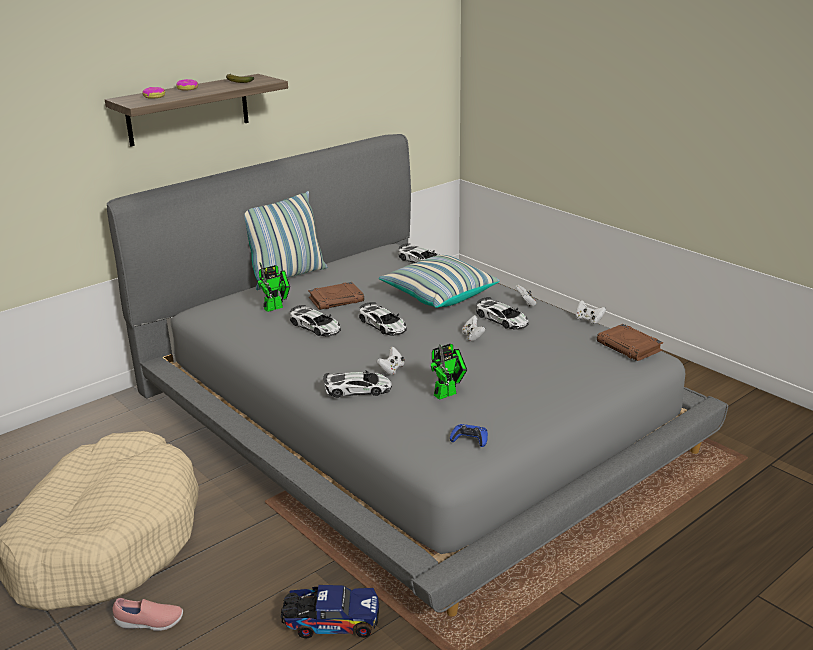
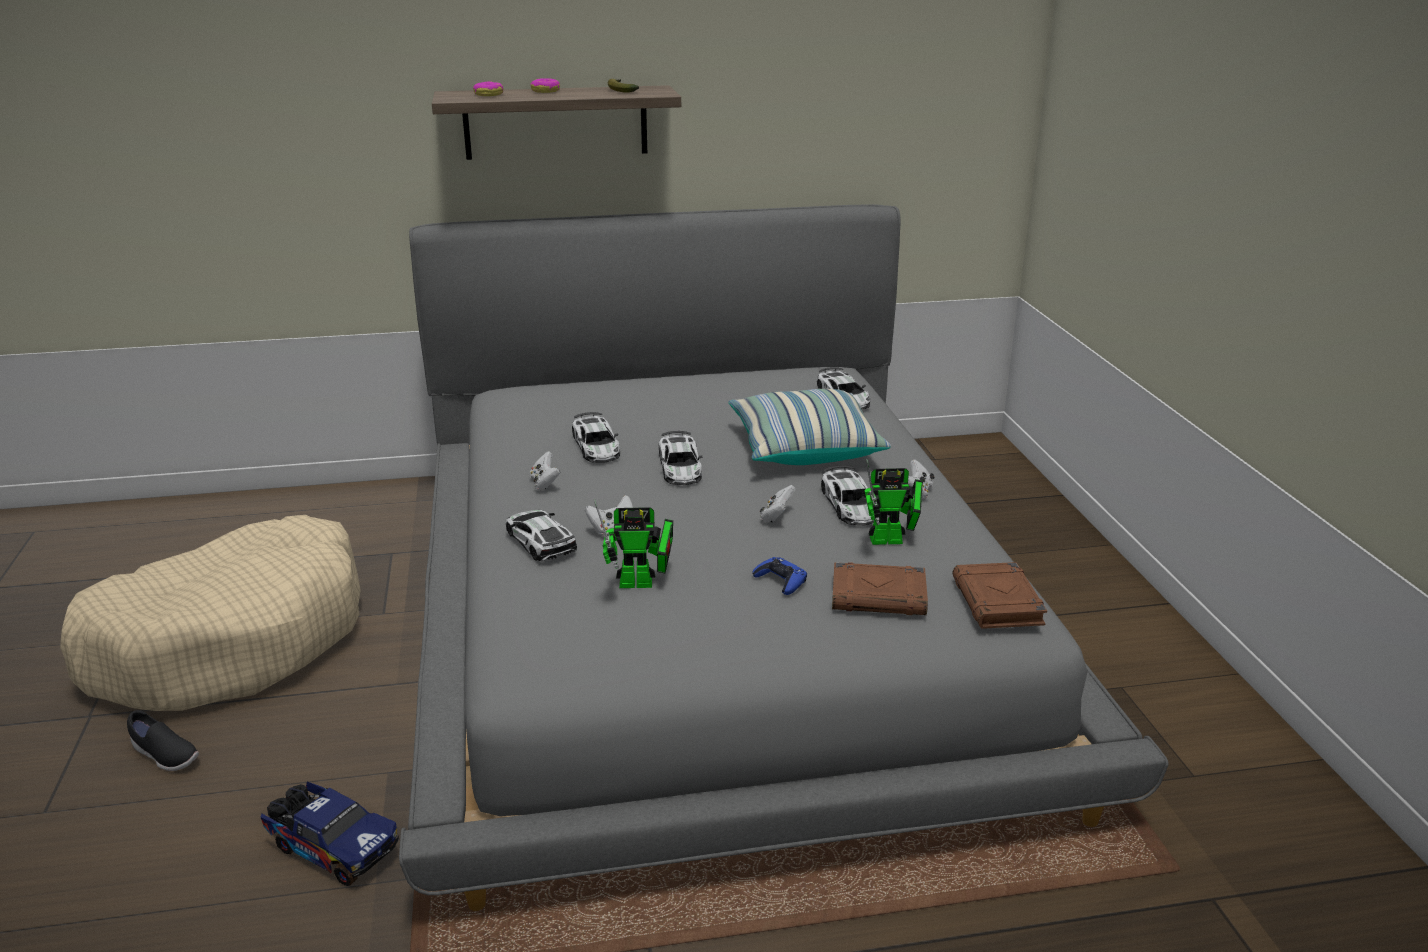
camera: 30 degrees right, 0 degrees up
(149, 623) = (164, 756): pink shoe -> black shoe
(276, 307) = (584, 410): toy robot -> toy robot (891, 540)
(287, 276) = (651, 376): pillow -> none
(336, 299) = (666, 419): brown book -> brown book (879, 596)
(358, 389) = (540, 541): toy car -> toy car turned 150 degrees counterclockwise
(469, 439) = (587, 656): blue game controller -> blue game controller (780, 581)
(588, 320) = (985, 543): white game controller -> white game controller (545, 483)

